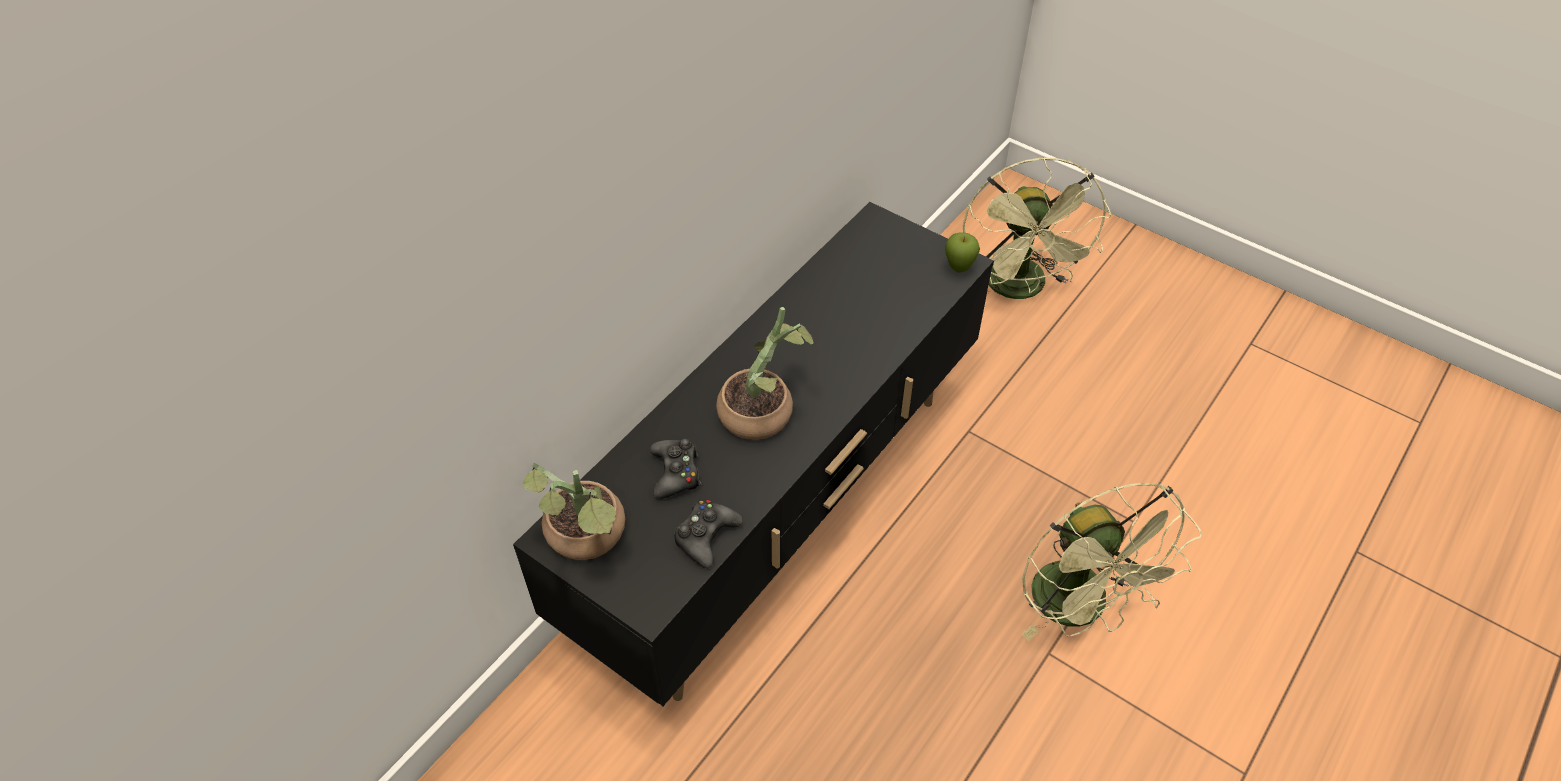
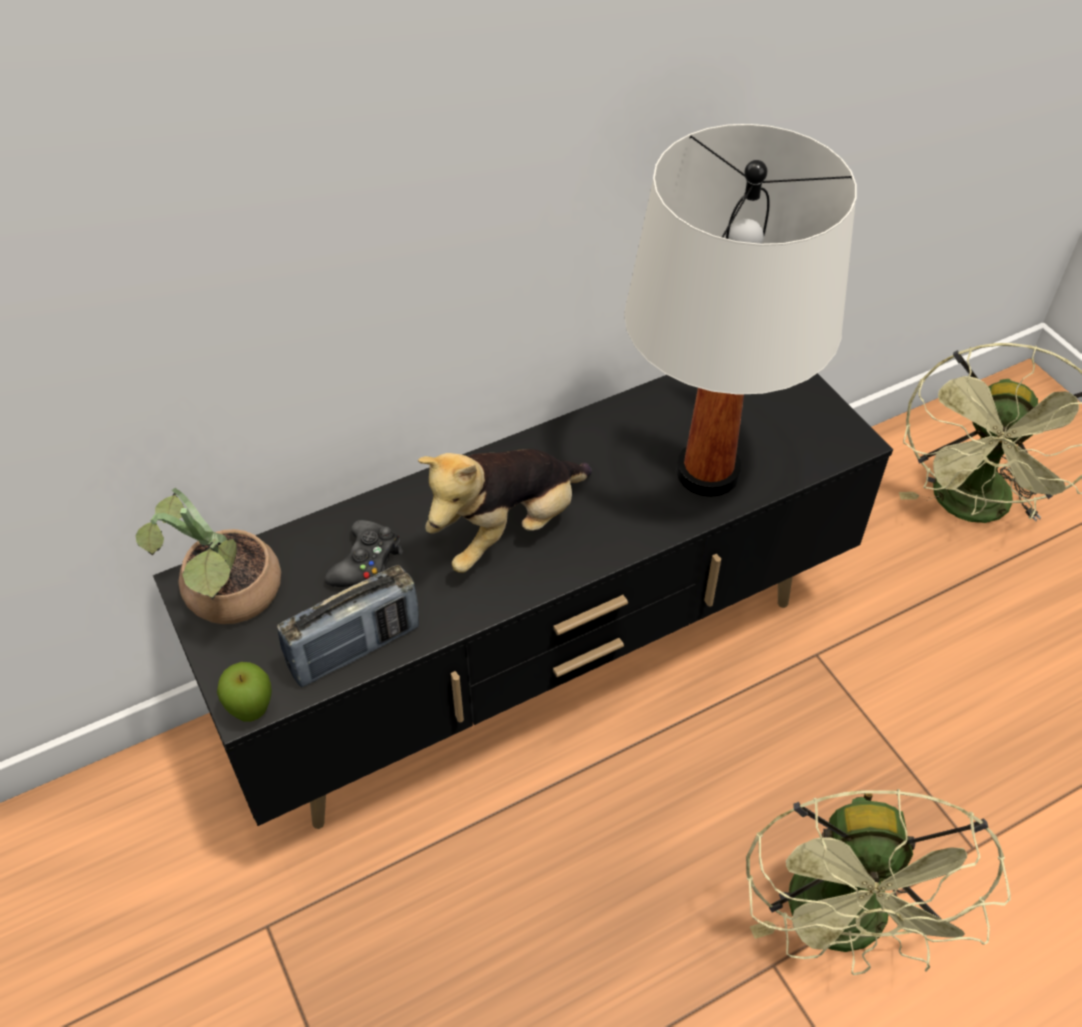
camera: 25 degrees right, 0 degrees up
(706, 536) = (355, 649): black game controller -> radio
(764, 411) = (507, 530): potted plant -> plush toy
(881, 319) = (708, 473): none -> white table lamp
(958, 269) = (840, 445): apple -> apple (252, 712)

